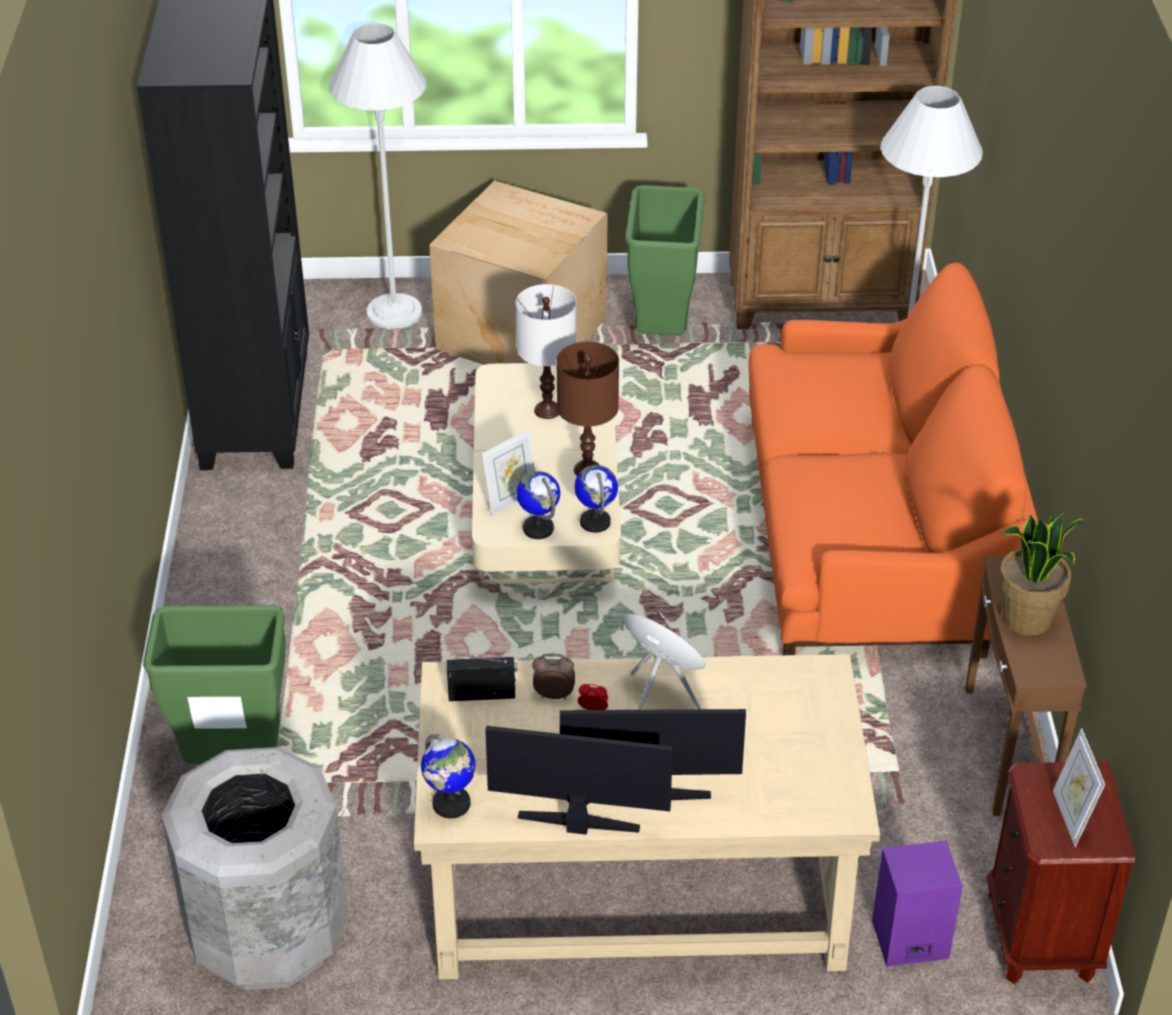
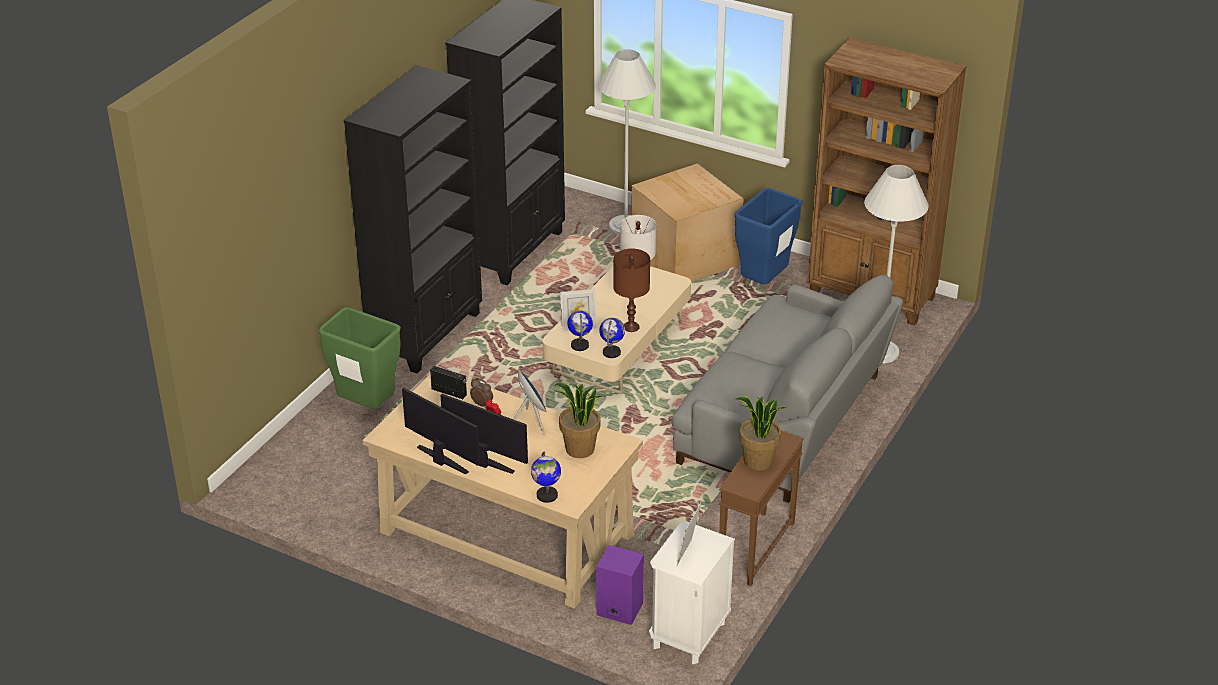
camera: 30 degrees right, 5 degrees down
(232, 597) = (426, 334): none -> black bookcase
(267, 935) = (320, 484): grey trash can -> none
(451, 804) = (393, 431): globe -> globe (547, 495)
(662, 333) = (763, 283): green trash can -> blue trash can
(773, 710) = (579, 449): none -> potted plant
(870, 533) = (784, 421): orange sofa -> grey sofa
(1041, 936) = (688, 635): brown nightstand -> white nightstand

